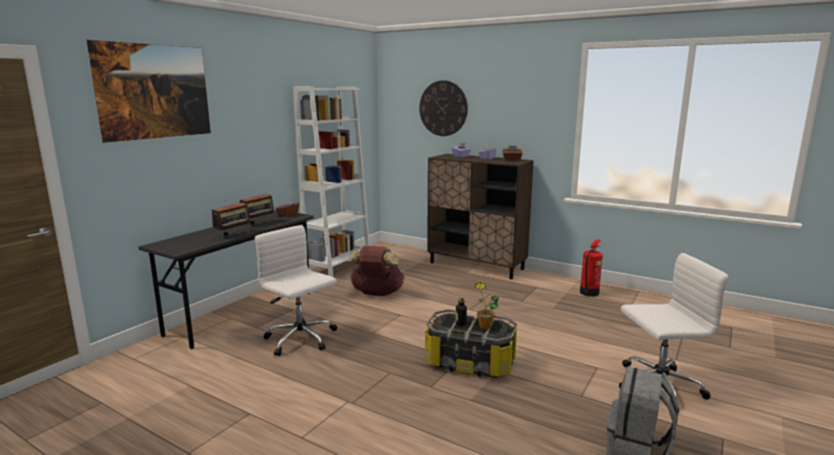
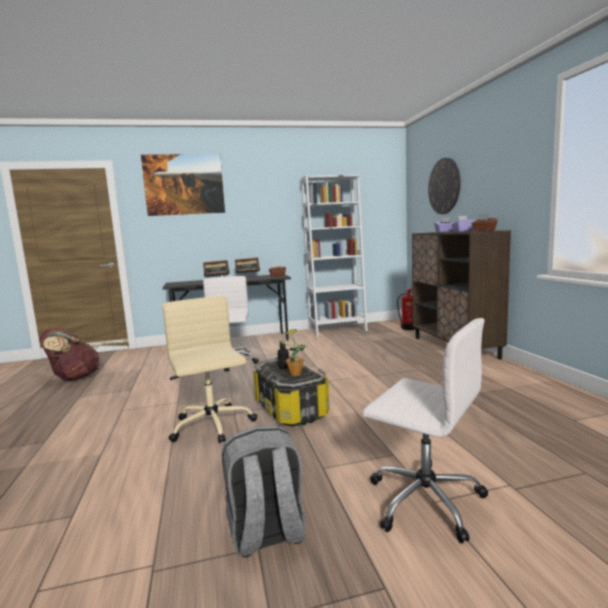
camera: 45 degrees right, 5 degrees down
(377, 294) = (328, 349): brown backpack -> brown backpack (73, 378)
(439, 406) = (212, 426): none -> beige office chair
(589, 292) = (540, 394): fire extinguisher -> fire extinguisher (409, 328)

